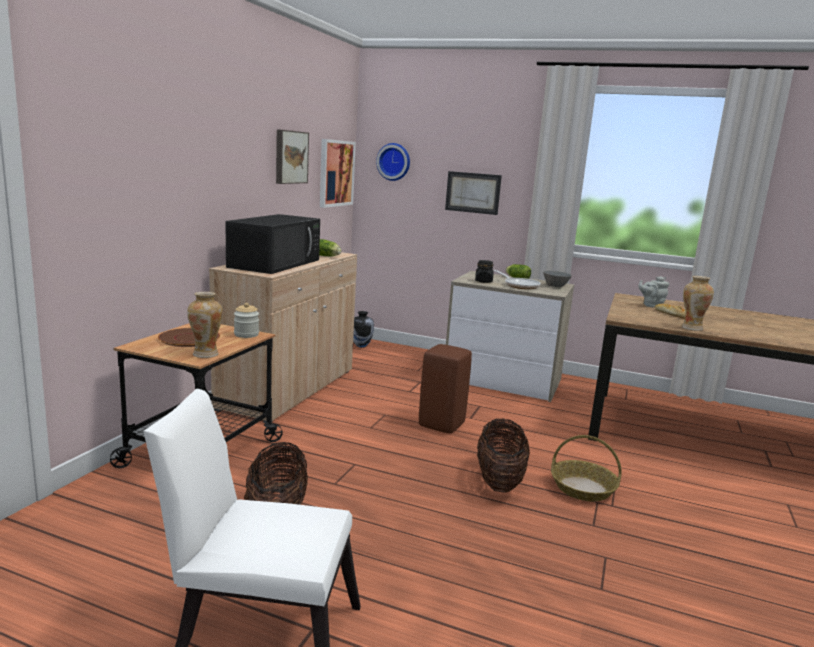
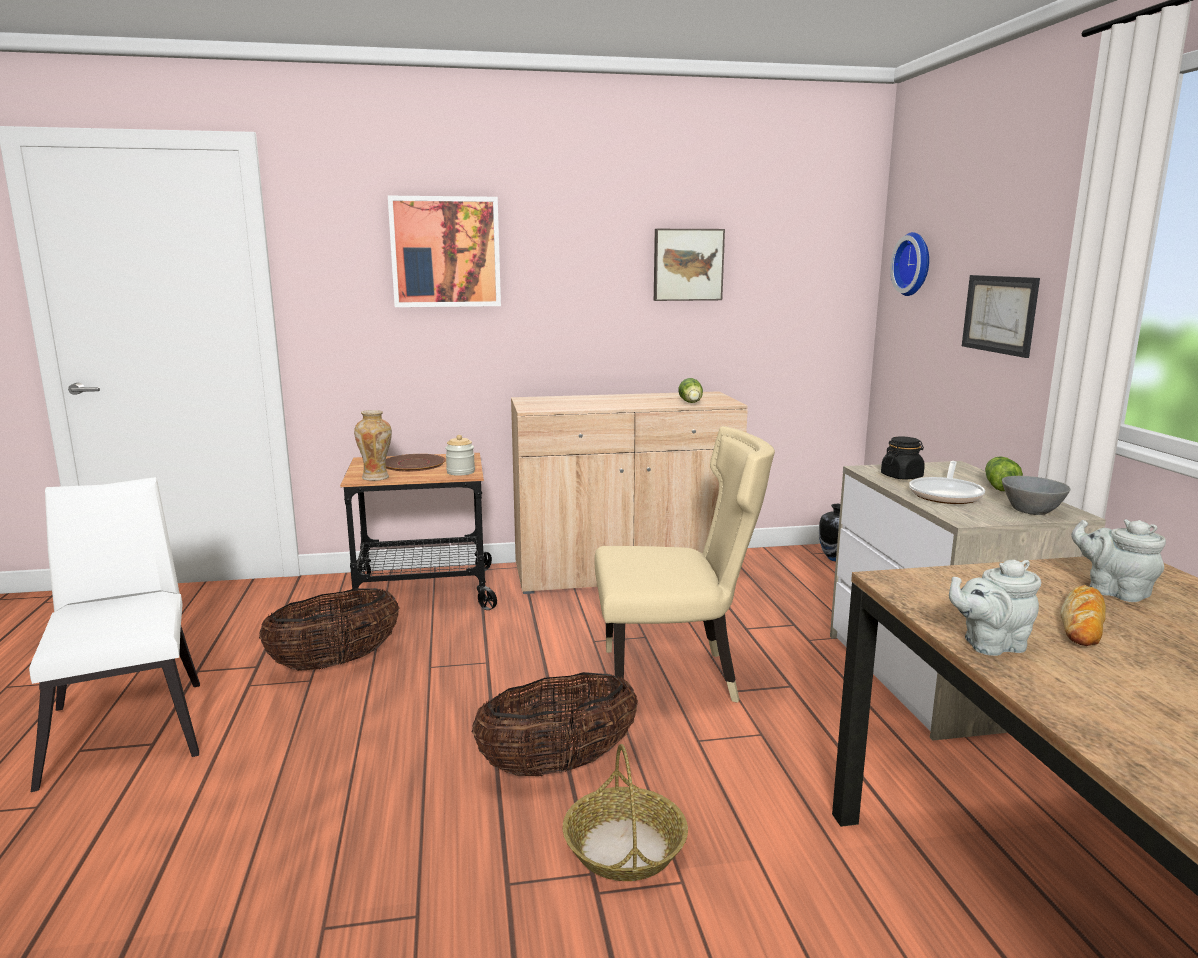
camera: 60 degrees right, 0 degrees up
(275, 263) = (593, 401): black microwave -> none
(336, 173) = (815, 286): picture -> picture (445, 252)
(442, 425) = (675, 679): brown stool -> beige chair
(691, 328) = (990, 645): vase -> grey teapot

